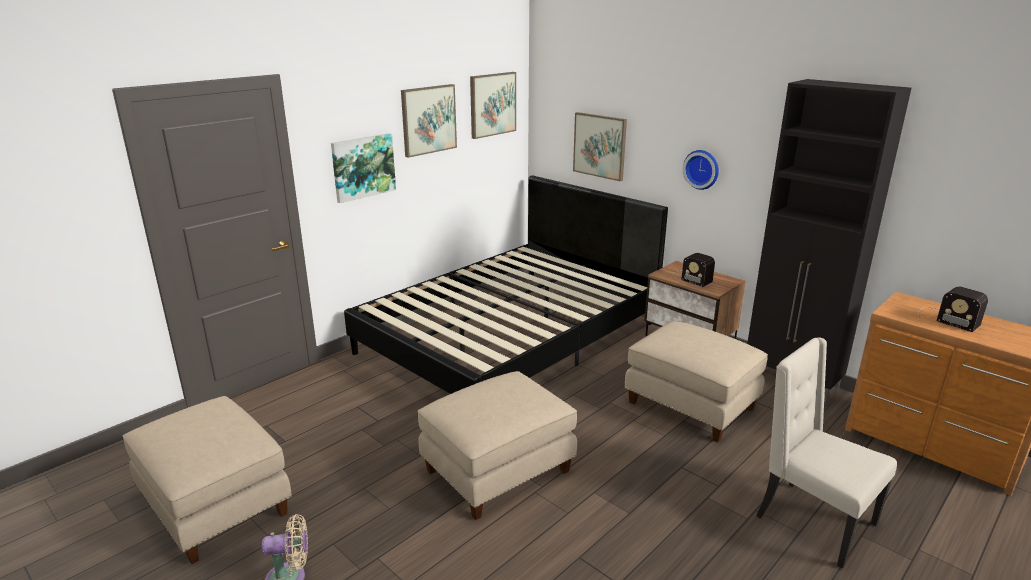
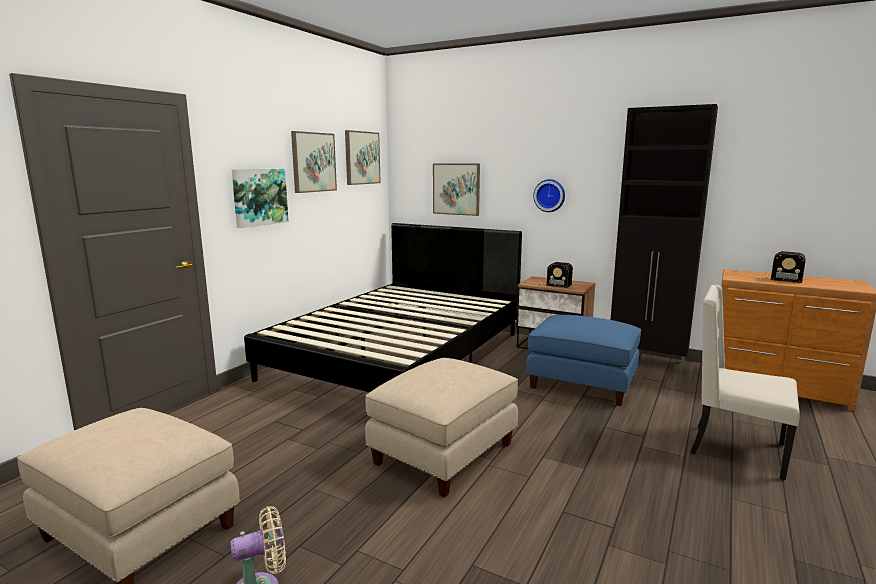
camera: 15 degrees left, 10 degrees down
(691, 405) = (582, 383): beige ottoman -> blue ottoman

